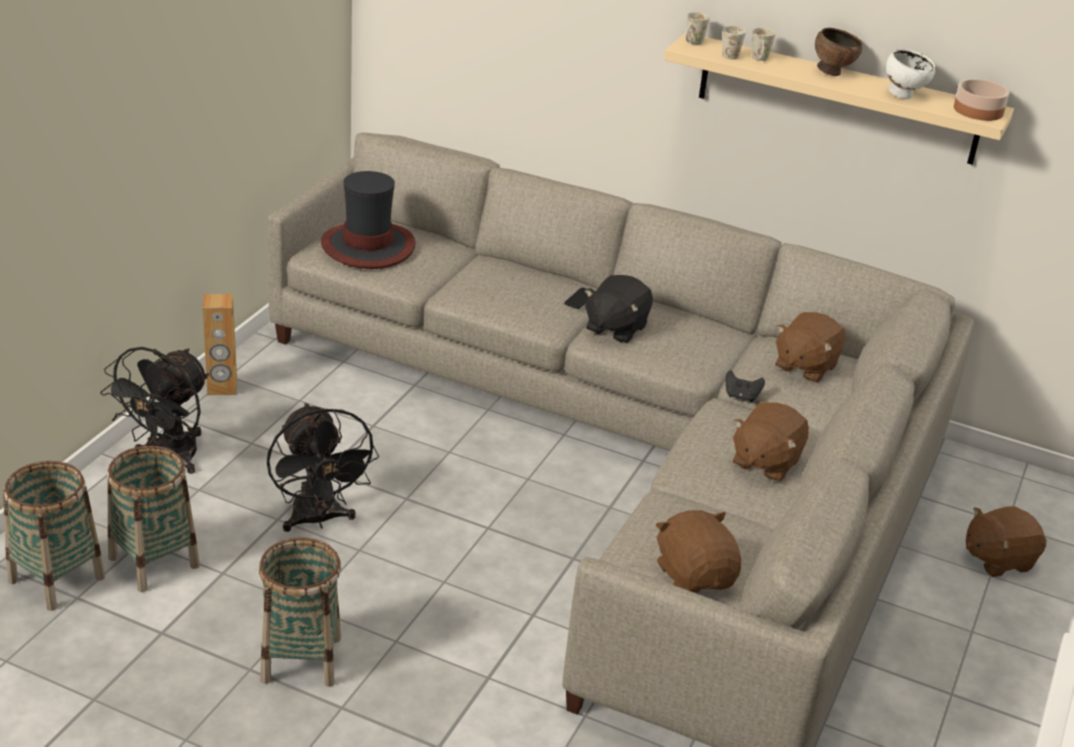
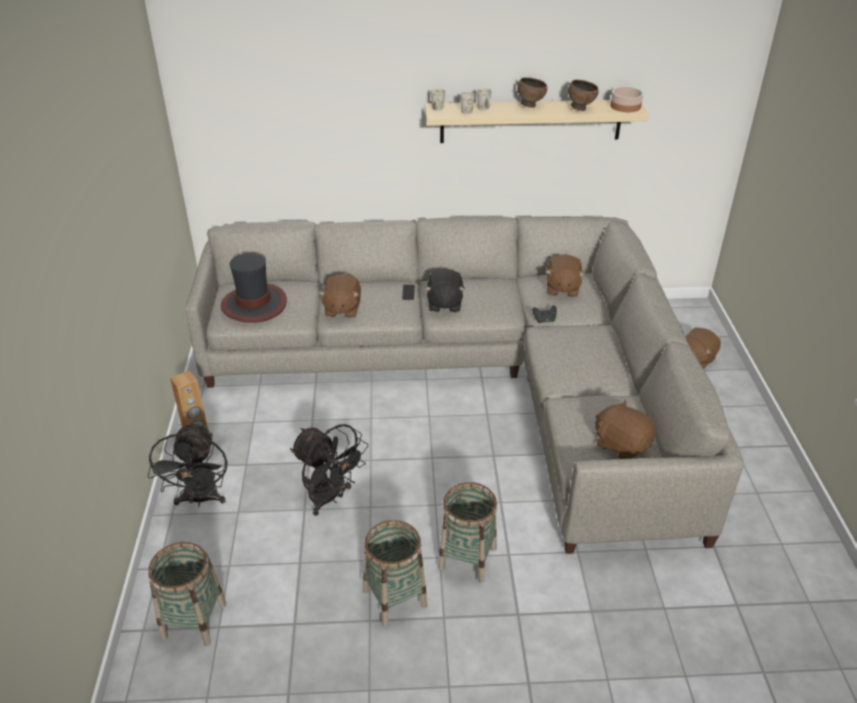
camera: 25 degrees left, 5 degrees up
(154, 561) = (249, 576): basket -> basket (467, 557)
(765, 462) = (593, 356): brown plush toy -> brown plush toy (342, 309)
(904, 95) = (580, 108): white bowl -> brown bowl

